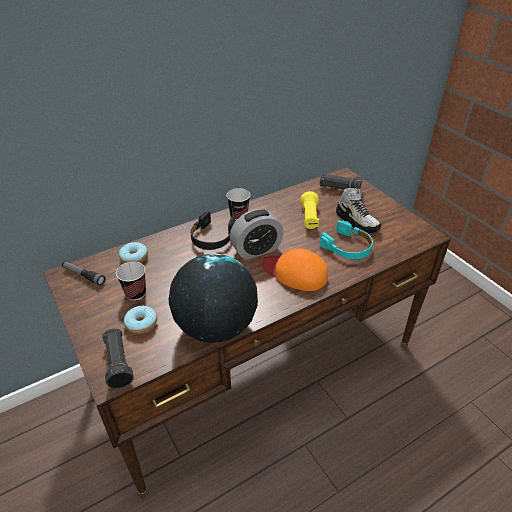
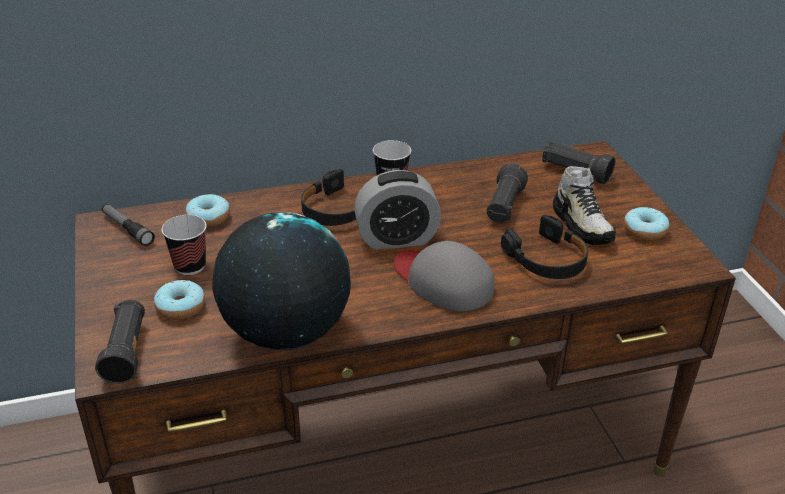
camera: 15 degrees right, 5 degrees down
(295, 272) = (443, 281): orange cap -> grey cap
(309, 218) = (504, 207): yellow flashlight -> black flashlight
(347, 247) = (547, 259): turquoise headphones -> black headphones
(392, 219) = (644, 231): none -> donut

